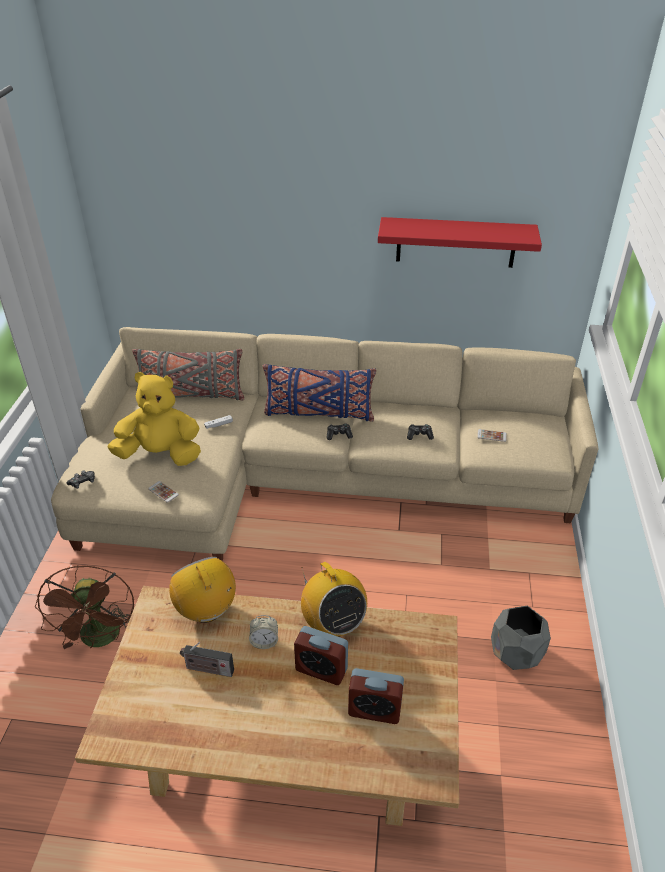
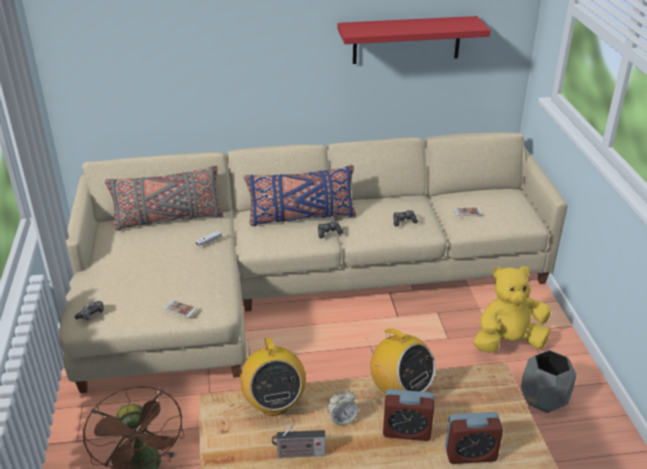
camera: 15 degrees left, 5 degrees down
(161, 454) = (162, 276): yellow plush toy -> yellow plush toy (508, 342)
(207, 610) = (274, 403): radio -> radio turned 150 degrees counterclockwise

